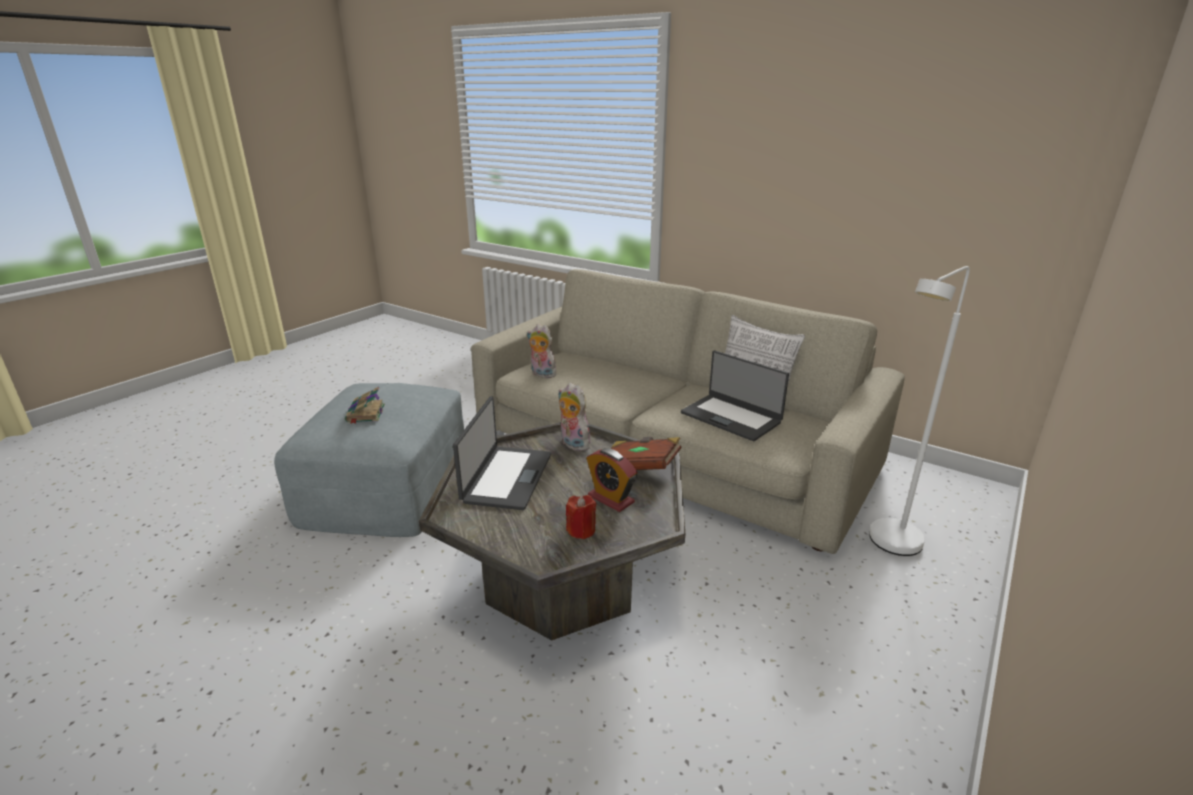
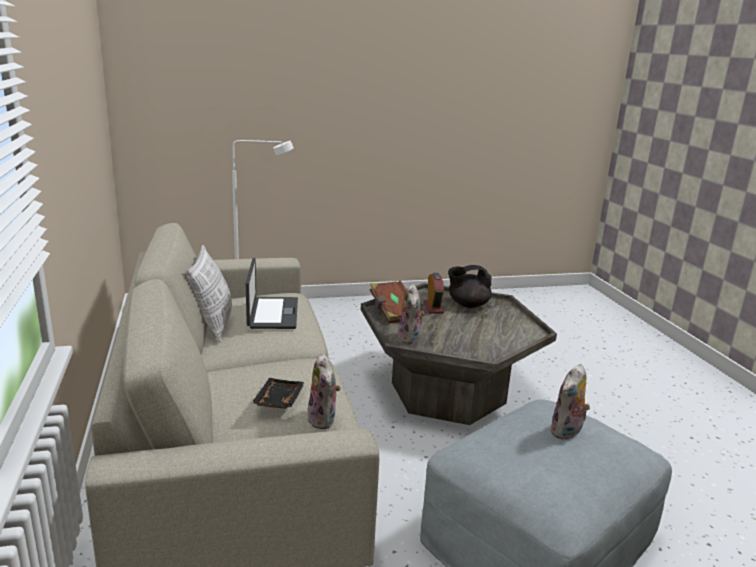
camera: 140 degrees left, 5 degrees down
(365, 414) = (567, 432): book -> plush toy
(506, 477) = (480, 339): laptop -> none
(581, 530) = (467, 304): red candle -> black teapot
(583, 369) = (278, 400): none -> black tray

